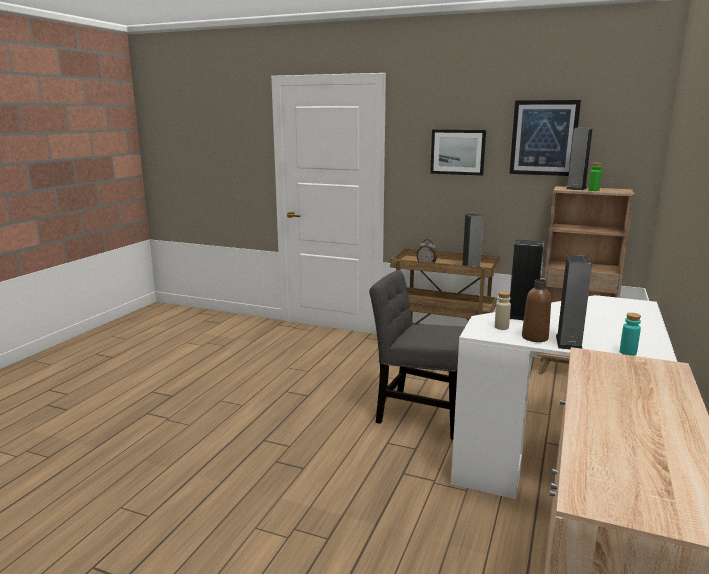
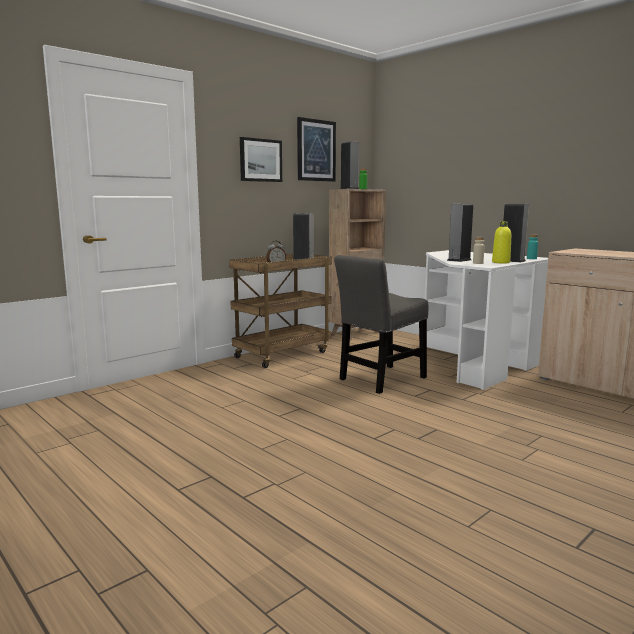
camera: 65 degrees left, 5 degrees down
(534, 337) = (501, 262): brown bottle -> yellow bottle

